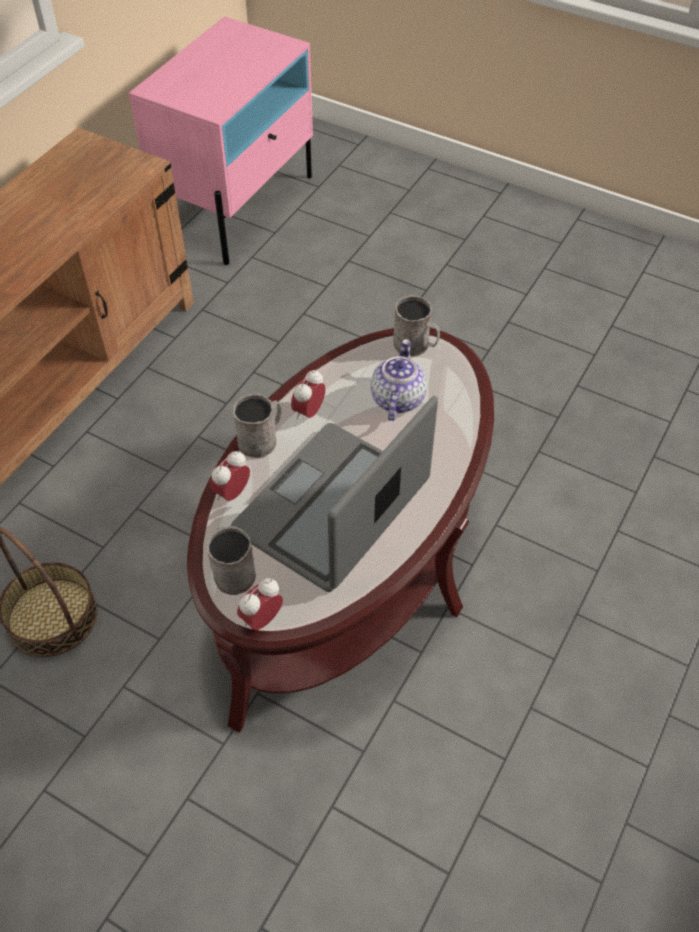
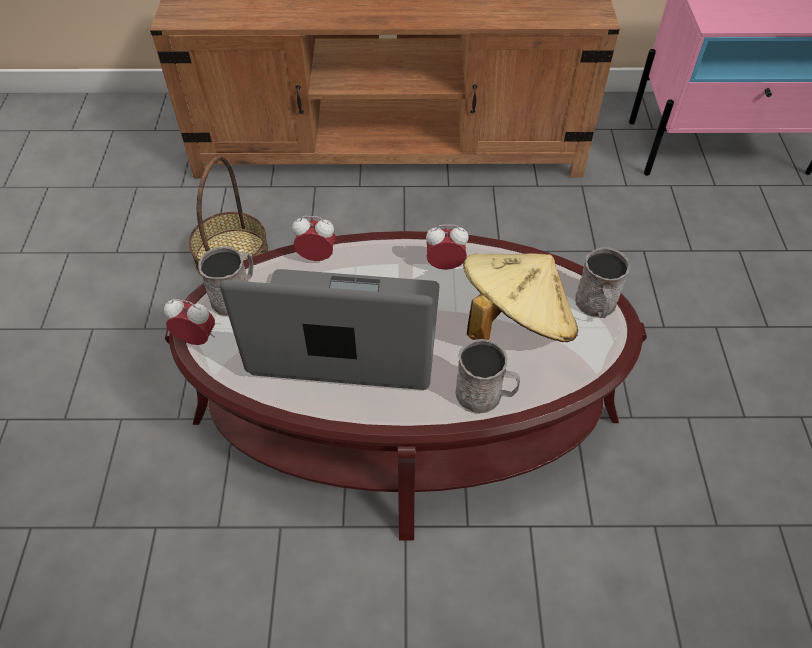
camera: 60 degrees right, 0 degrees up
(261, 439) = (389, 248): grey mug -> grey mug (485, 395)
(397, 399) = (514, 322): teapot -> beige hat

